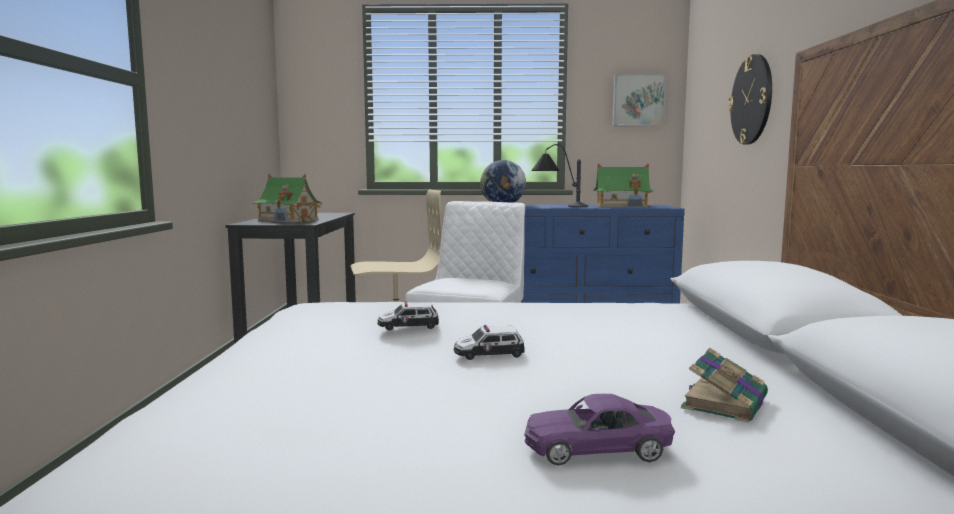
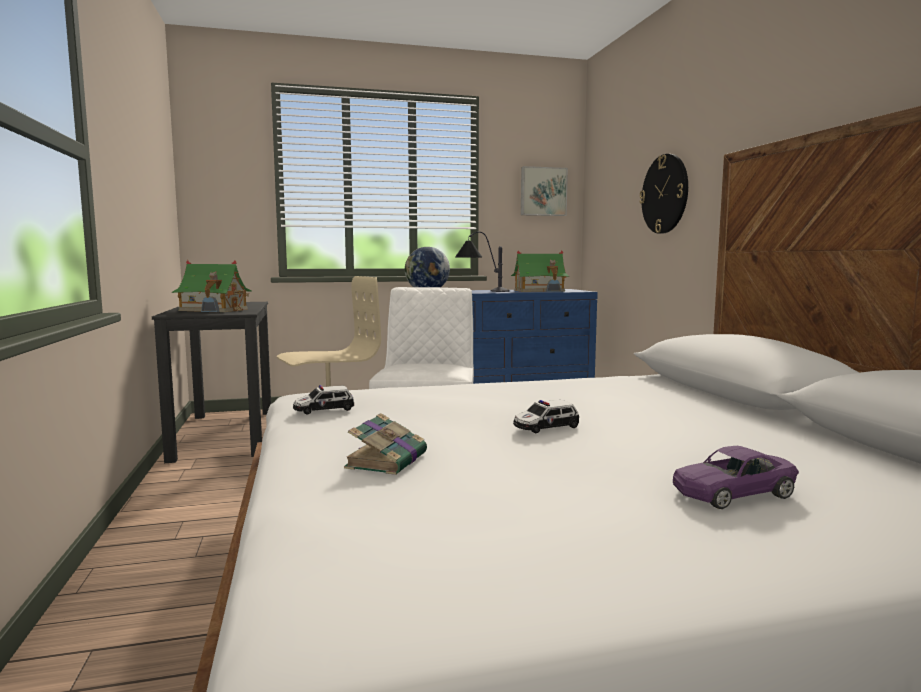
camera: 15 degrees left, 0 degrees up
(408, 325) = (441, 408): toy car -> toy car (323, 409)
(725, 402) = (778, 449): book -> book (388, 460)

